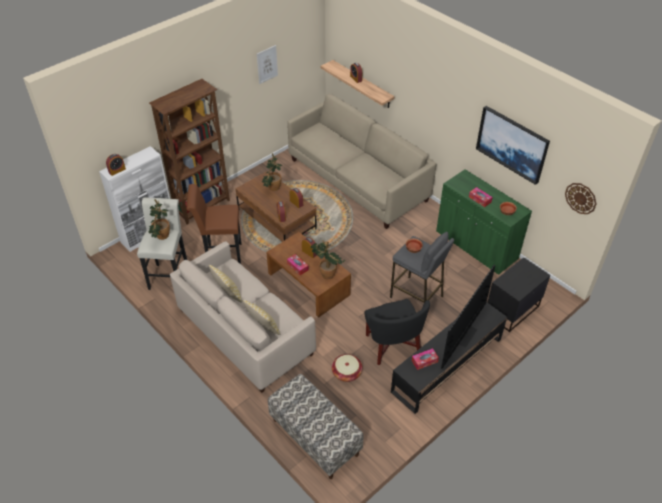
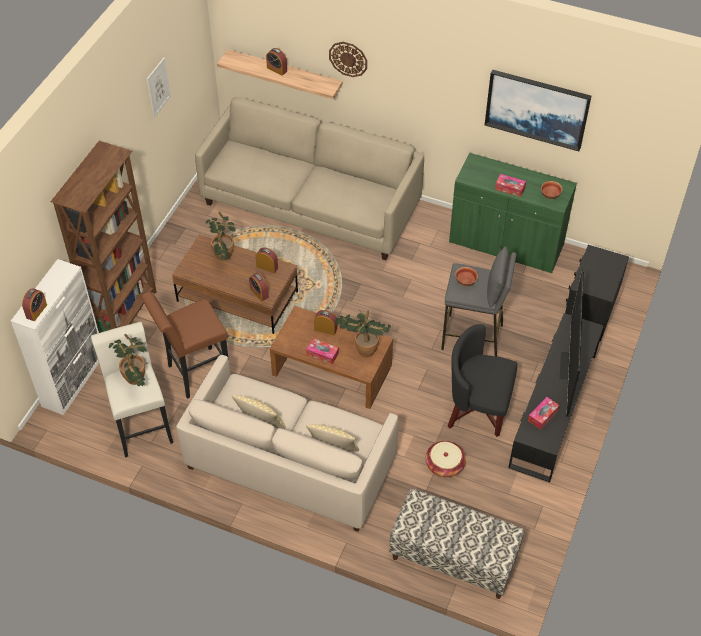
camera: 25 degrees left, 5 degrees up
(392, 344) = (477, 408): black armchair -> black armchair turned 150 degrees clockwise
(580, 198) = (642, 154): wall clock -> wall clock (348, 59)

